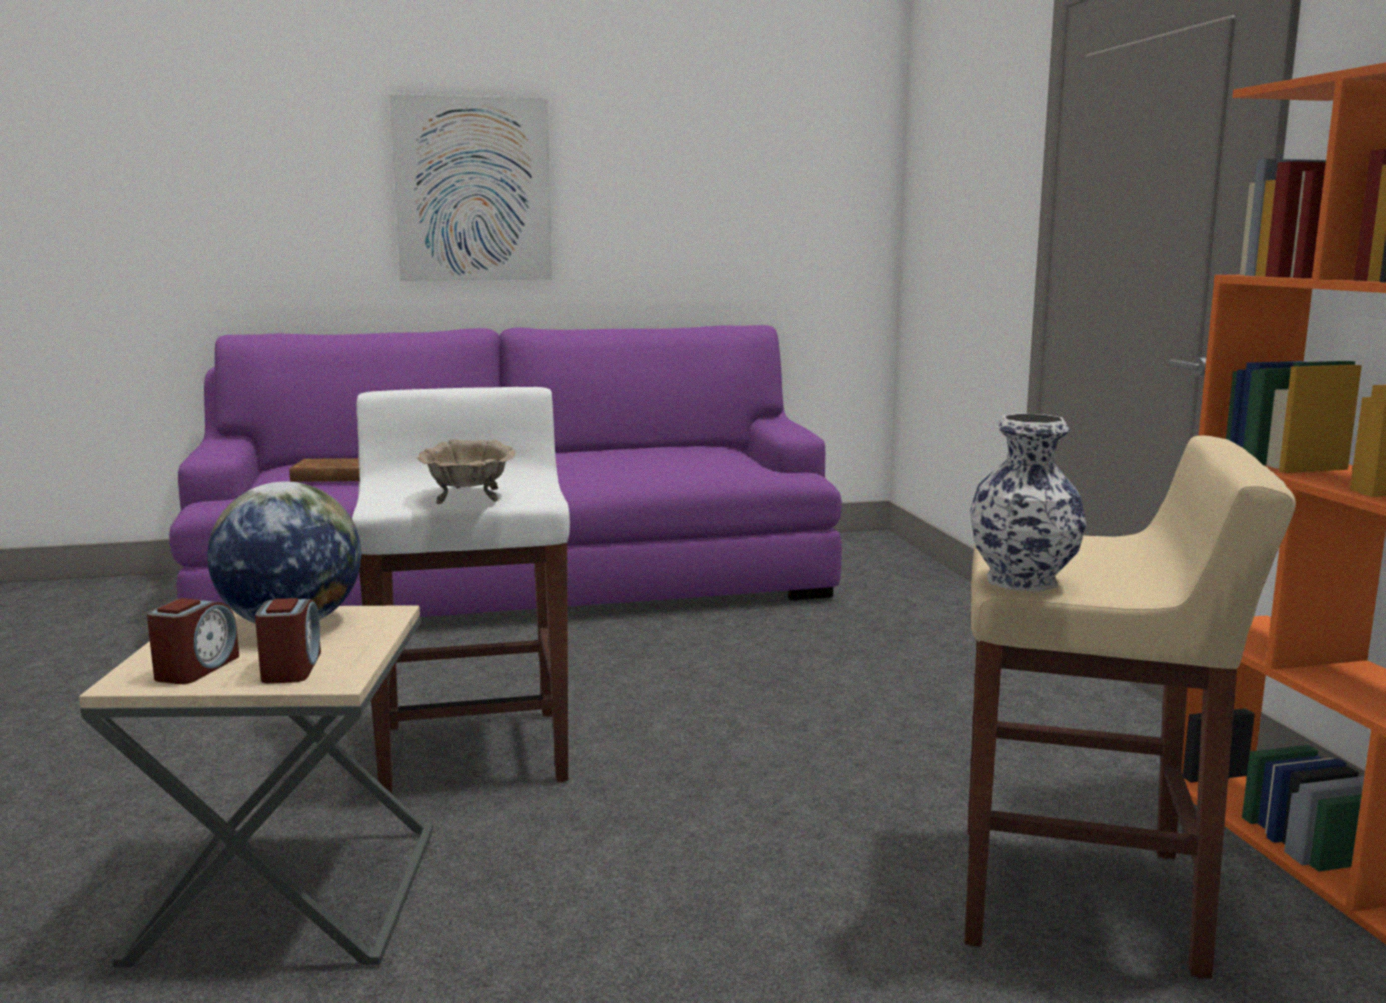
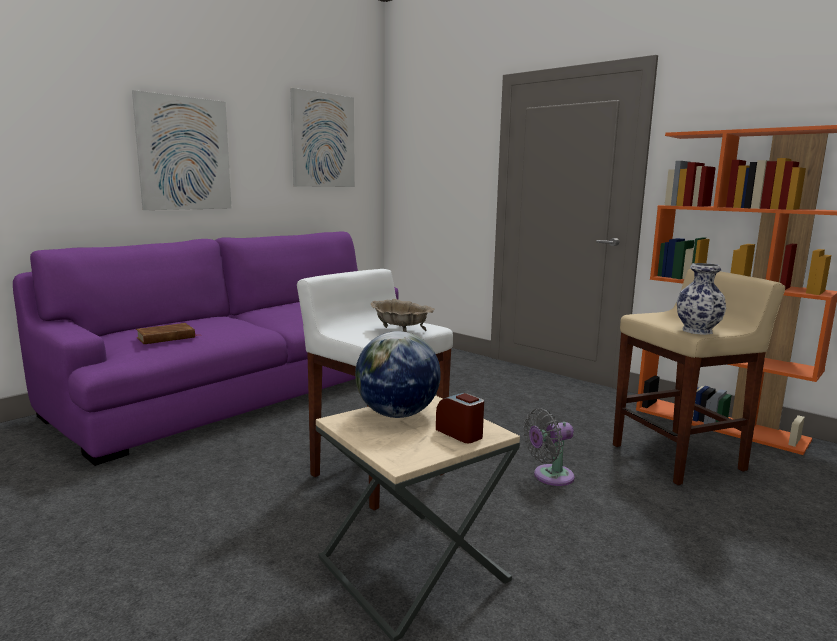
camera: 35 degrees left, 0 degrees up
(196, 669) = (416, 446): alarm clock -> none
(733, 842) = (549, 476): none -> grey fan
(751, 153) = (323, 140): none -> picture

